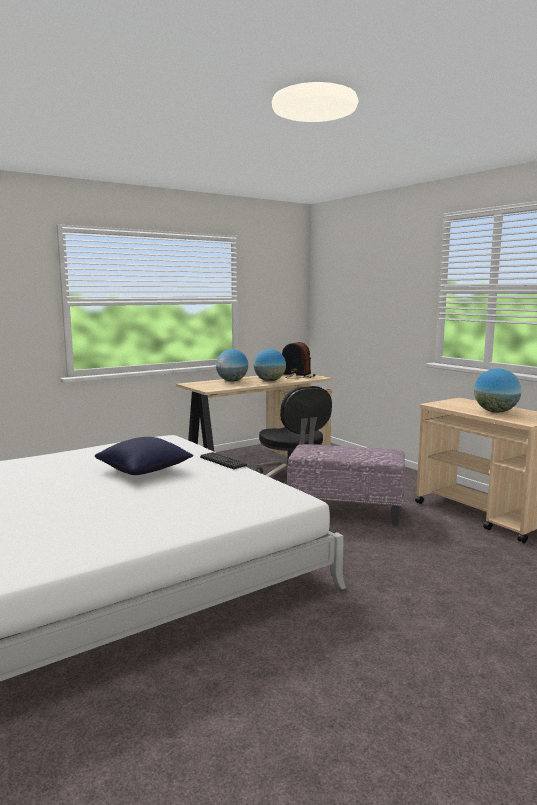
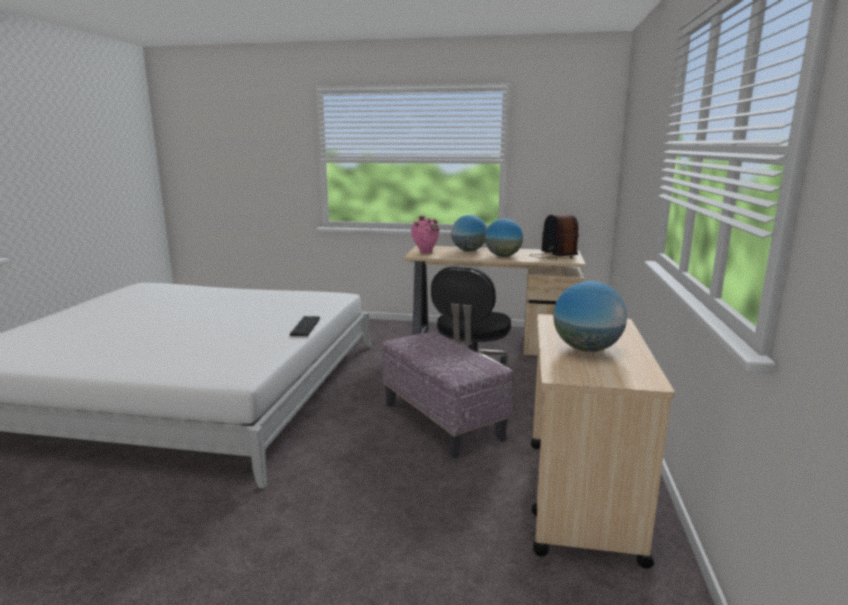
camera: 45 degrees right, 5 degrees up
(144, 470) = (241, 317): blue pillow -> none
(207, 387) = (425, 252): none -> pink vase

